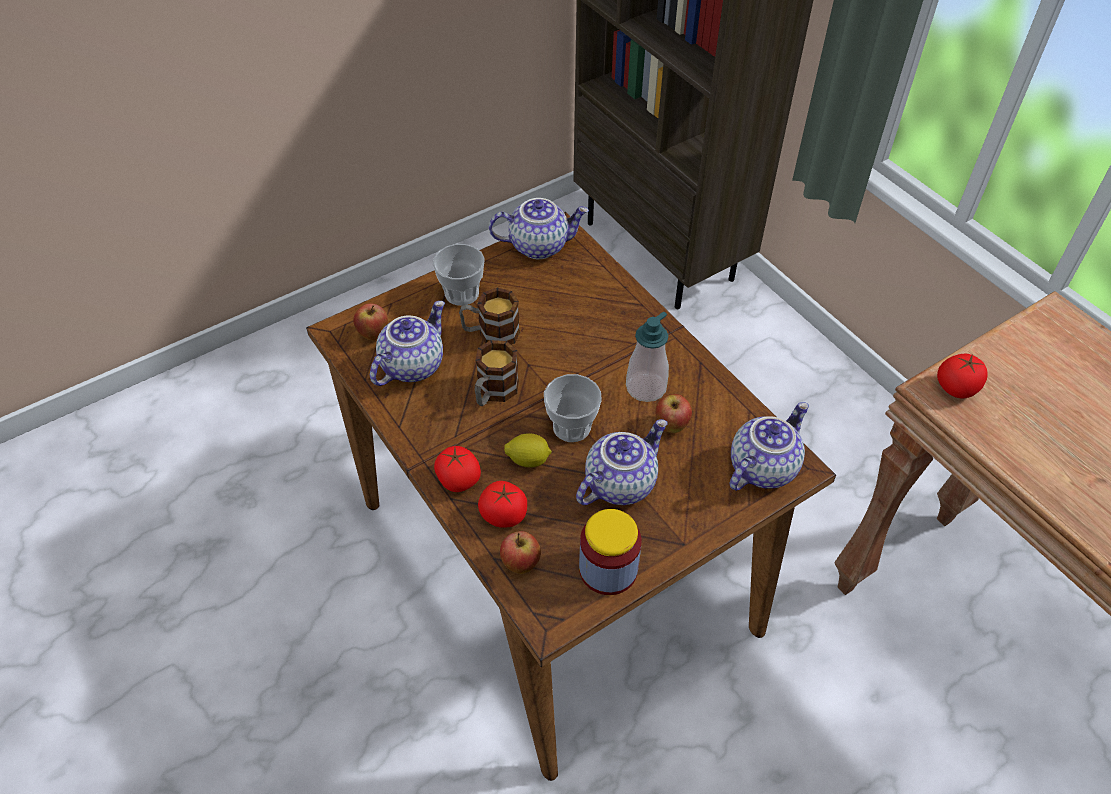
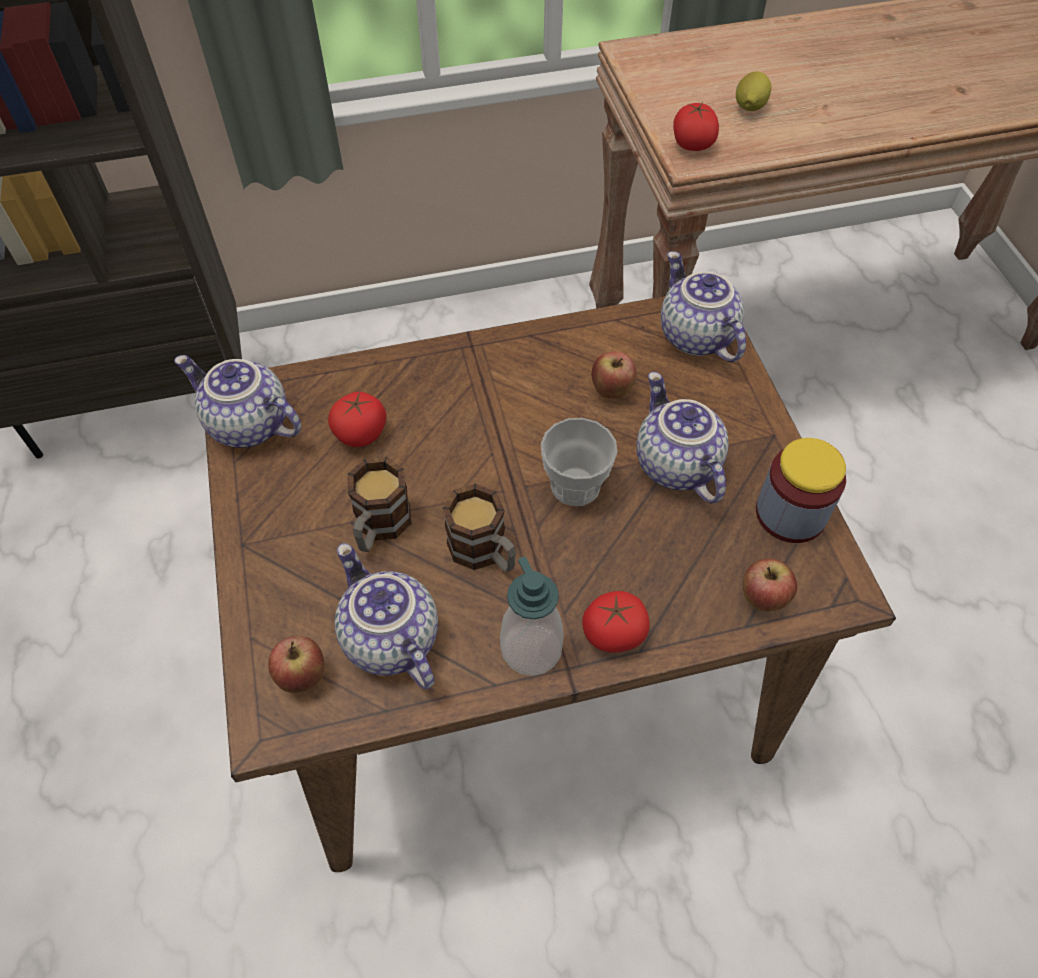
camera: 70 degrees left, 5 degrees up
(462, 293) = (284, 541): cup -> none
(504, 515) = (685, 597): tomato -> tomato (361, 433)
(528, 460) = (609, 546): lemon -> lemon (749, 107)
(539, 245) = (247, 426): teapot -> teapot turned 75 degrees counterclockwise
(646, 387) = (545, 395): soap dispenser -> soap dispenser (531, 649)

